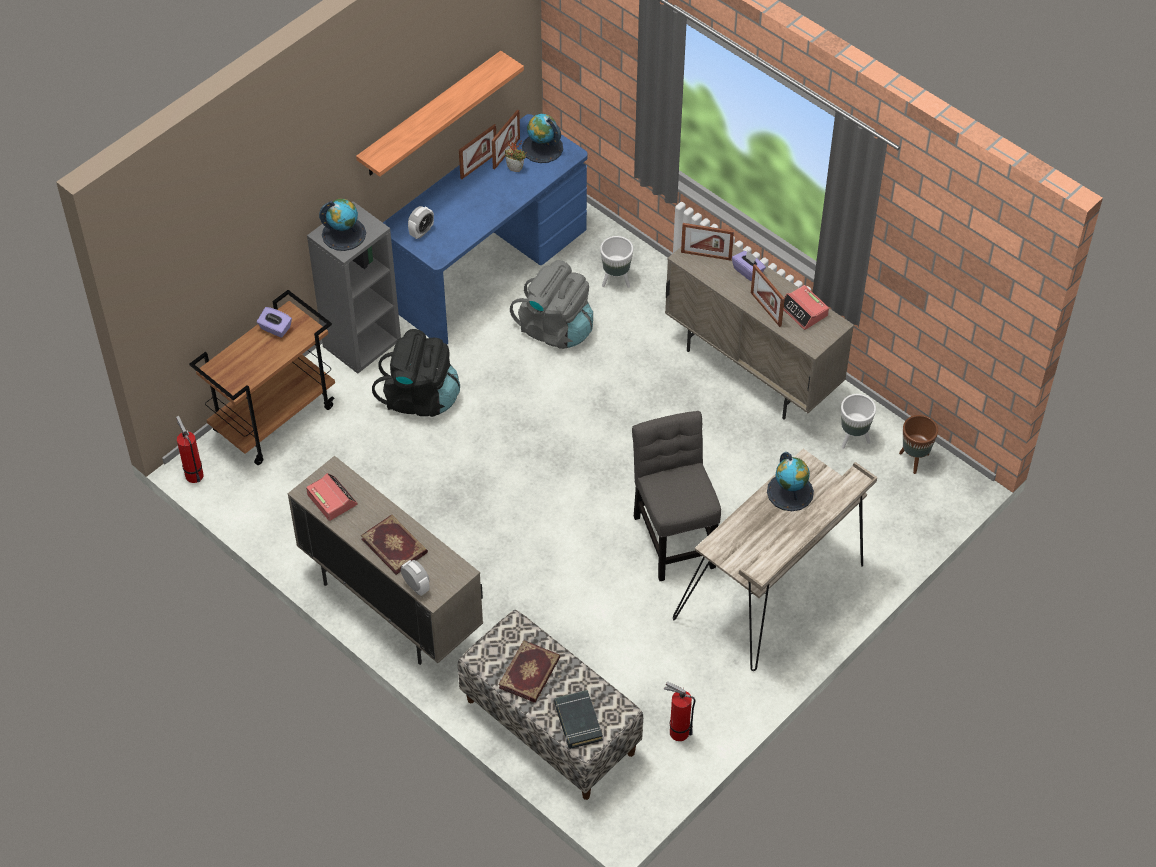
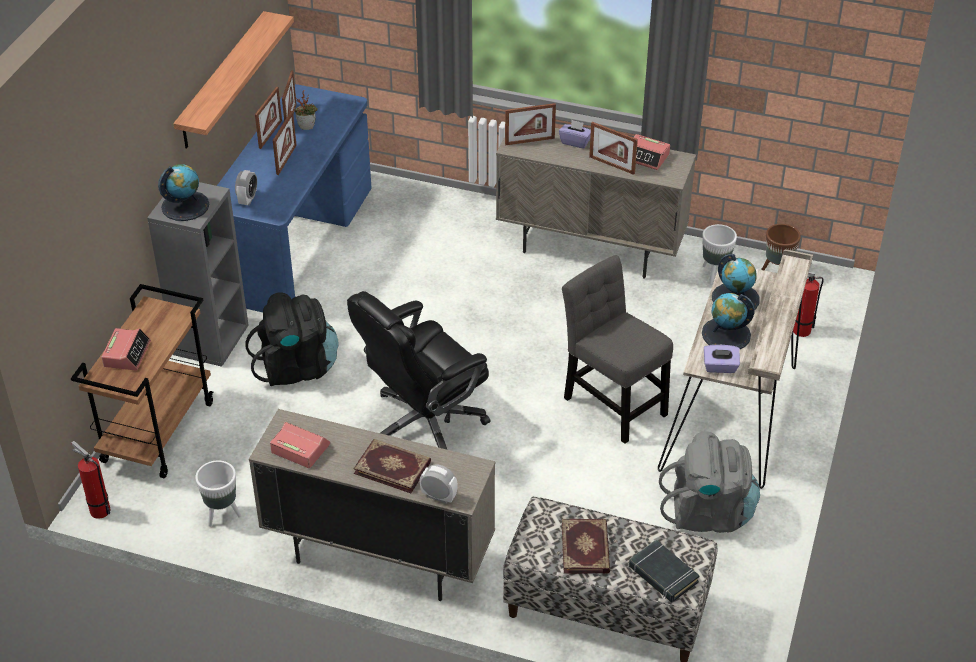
camera: 25 degrees left, 10 degrees down
(247, 354) = (127, 354): none -> alarm clock
(275, 329) = (143, 323): purple tissue box -> purple tissue box (720, 367)
(477, 199) = (286, 159): none -> picture frame
(498, 494) = (424, 423): none -> black office chair
(542, 148) = (322, 105): globe -> globe (726, 334)
(555, 328) = (392, 272): grey backpack -> grey backpack (708, 513)
(616, 281) = (423, 219): white planter -> white planter (222, 514)
(676, 731) = (729, 567): fire extinguisher -> fire extinguisher (799, 330)

